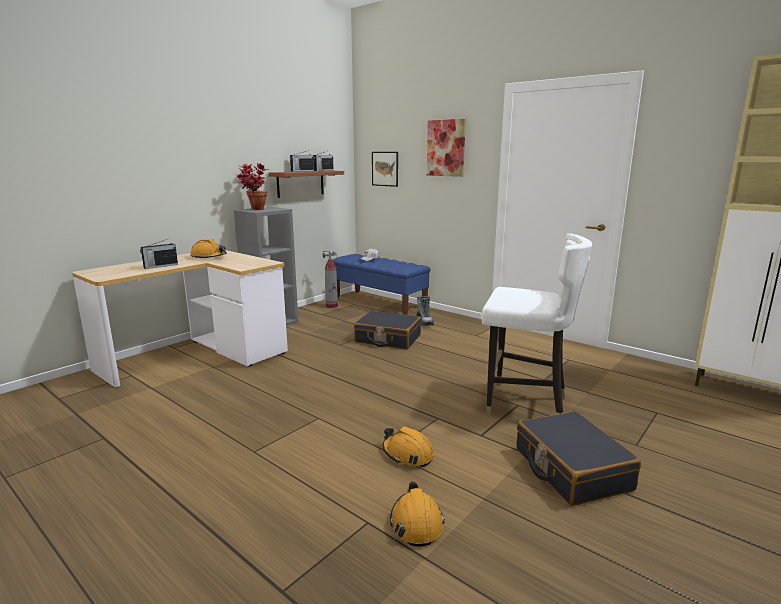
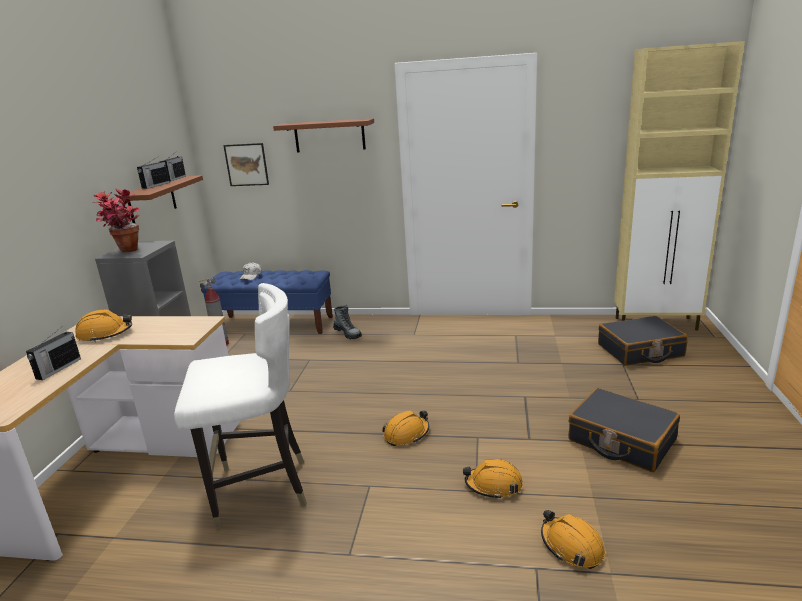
camera: 30 degrees left, 5 degrees up
(385, 397) = (406, 434): none -> orange hard hat
(387, 339) = (333, 366): black suitcase -> black suitcase (640, 351)
(446, 148) = (329, 136): picture -> brown shelf
(524, 405) = (529, 395): white chair -> white chair (259, 490)

